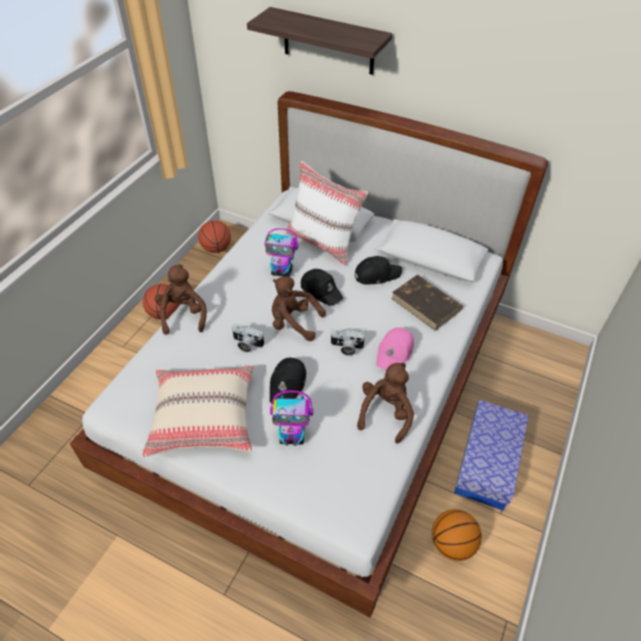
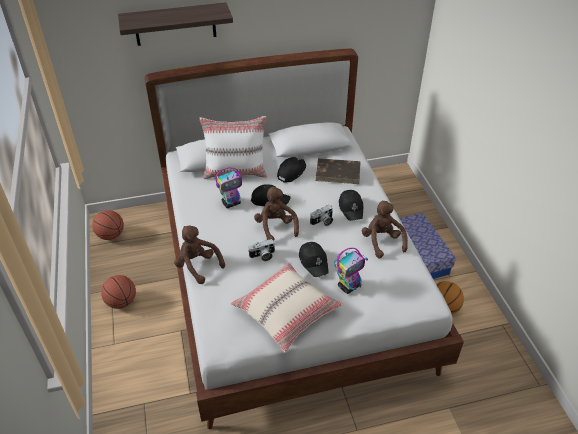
camera: 40 degrees left, 5 degrees down
(293, 323) = (276, 227): brown plush toy -> brown plush toy turned 90 degrees clockwise
(395, 352) = (351, 208): pink cap -> black cap

